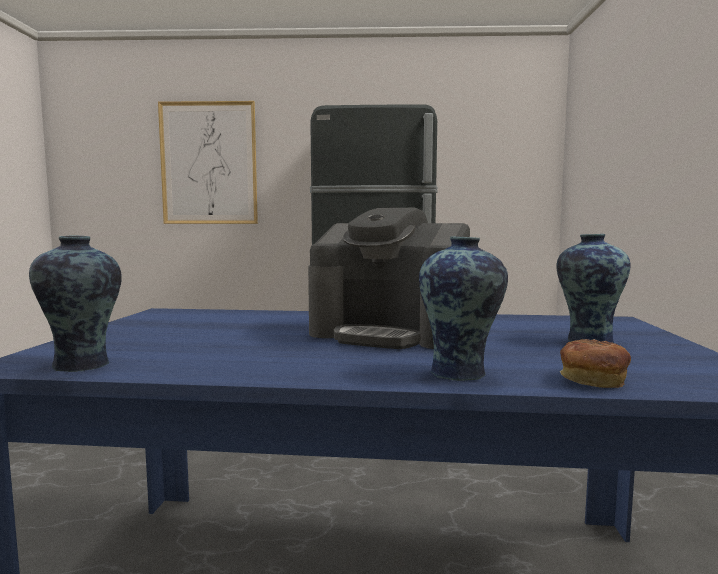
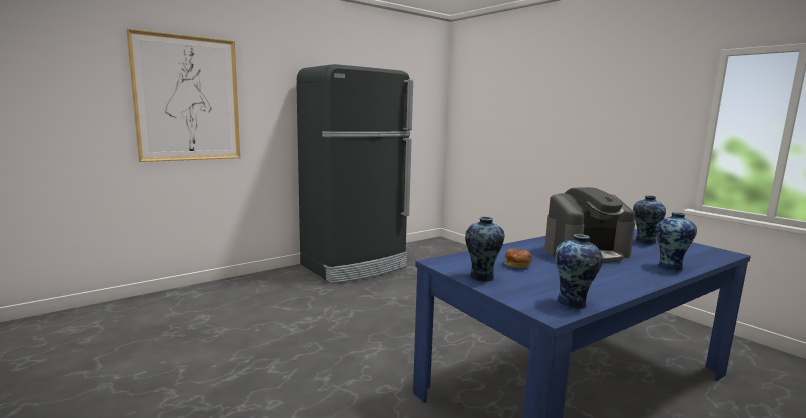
camera: 40 degrees left, 5 degrees up
(130, 327) = (481, 278): none -> vase
(592, 380) = (699, 261): bread -> bread (517, 265)

